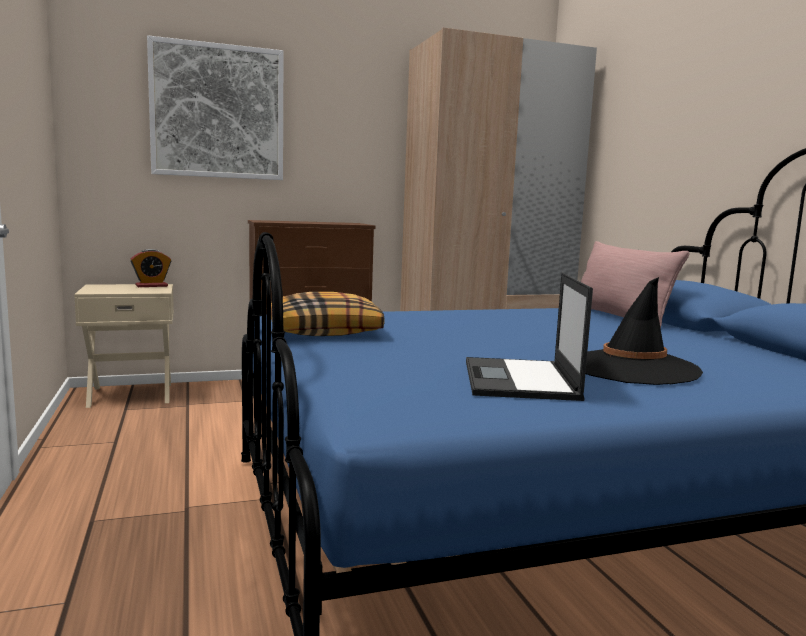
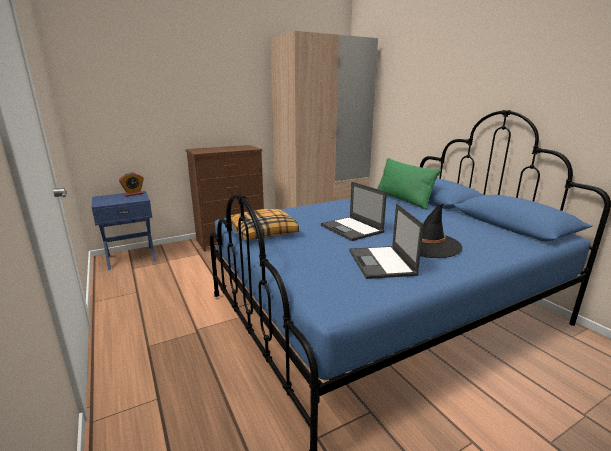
camera: 10 degrees left, 10 degrees up
(131, 394) = (131, 257): beige nightstand -> blue nightstand
(218, 112) = (159, 84): picture -> none
(492, 339) = (352, 229): none -> laptop
(618, 316) = (403, 200): pink pillow -> green pillow

